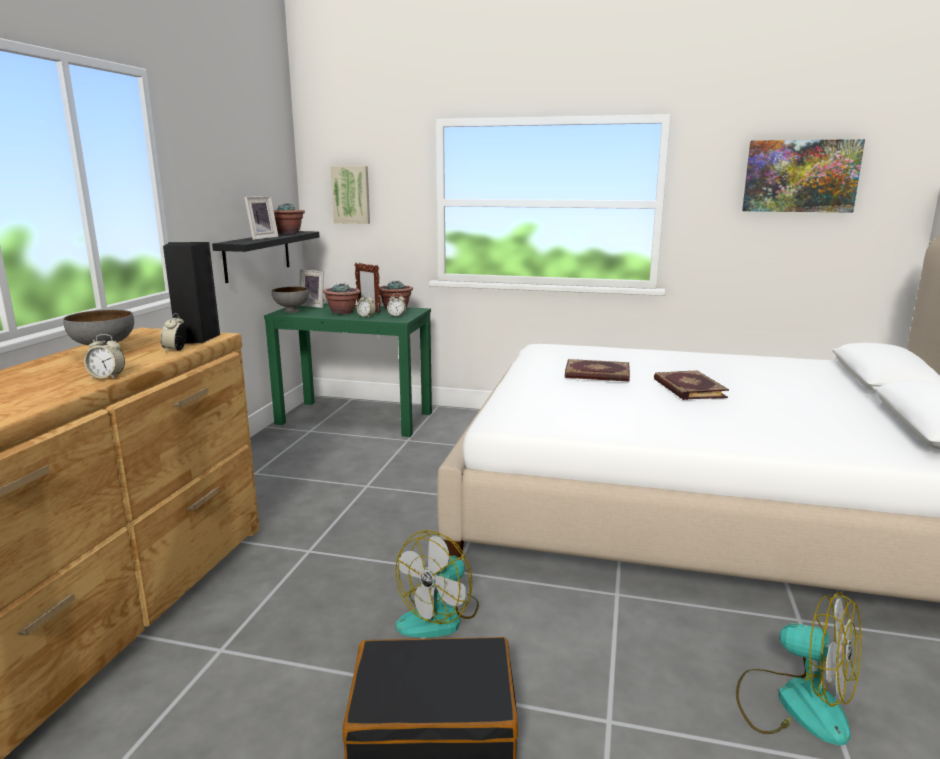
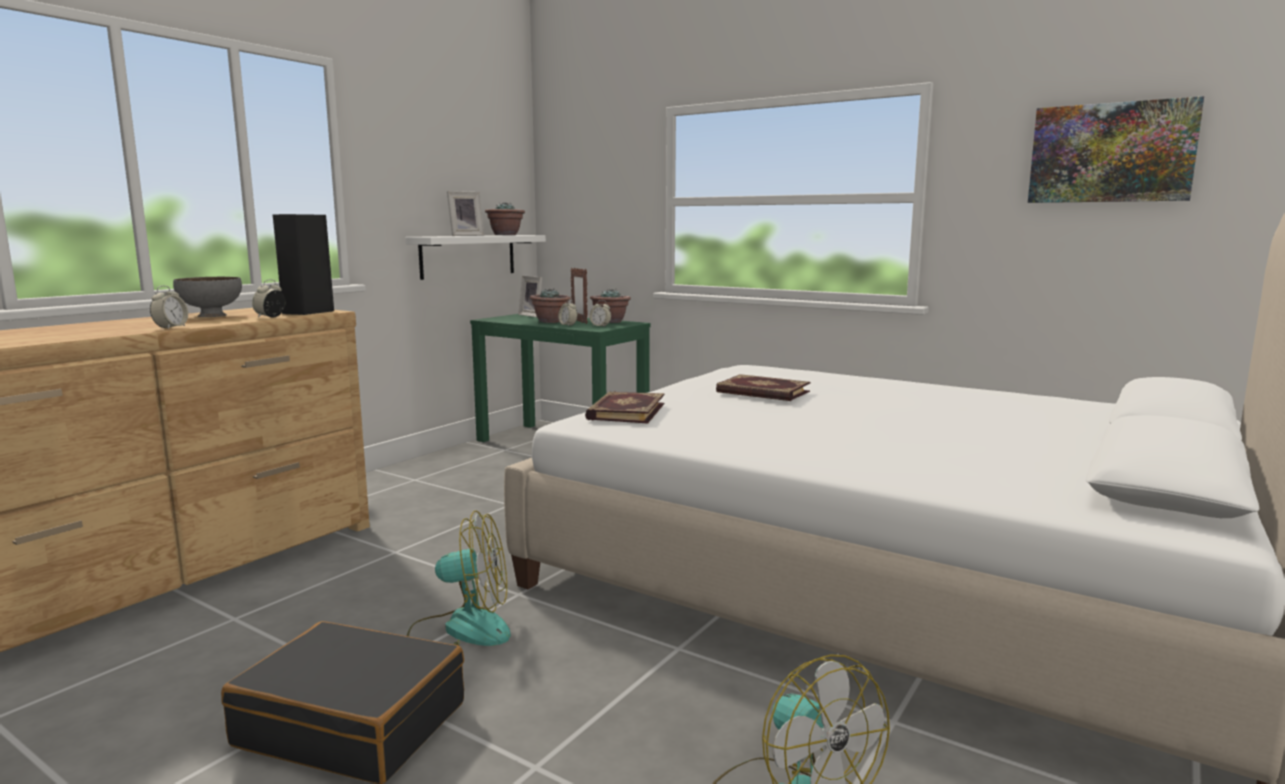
camera: 20 degrees right, 5 degrees down
(107, 377) = (171, 328): alarm clock -> alarm clock turned 105 degrees counterclockwise
(257, 255) = (468, 256): black shelf -> white shelf
(292, 311) = (503, 318): grey bowl -> none
(351, 195) = (583, 196): picture -> none
(439, 616) = (461, 630): fan -> fan turned 150 degrees counterclockwise
(688, 388) = (856, 413): book -> book (625, 411)

